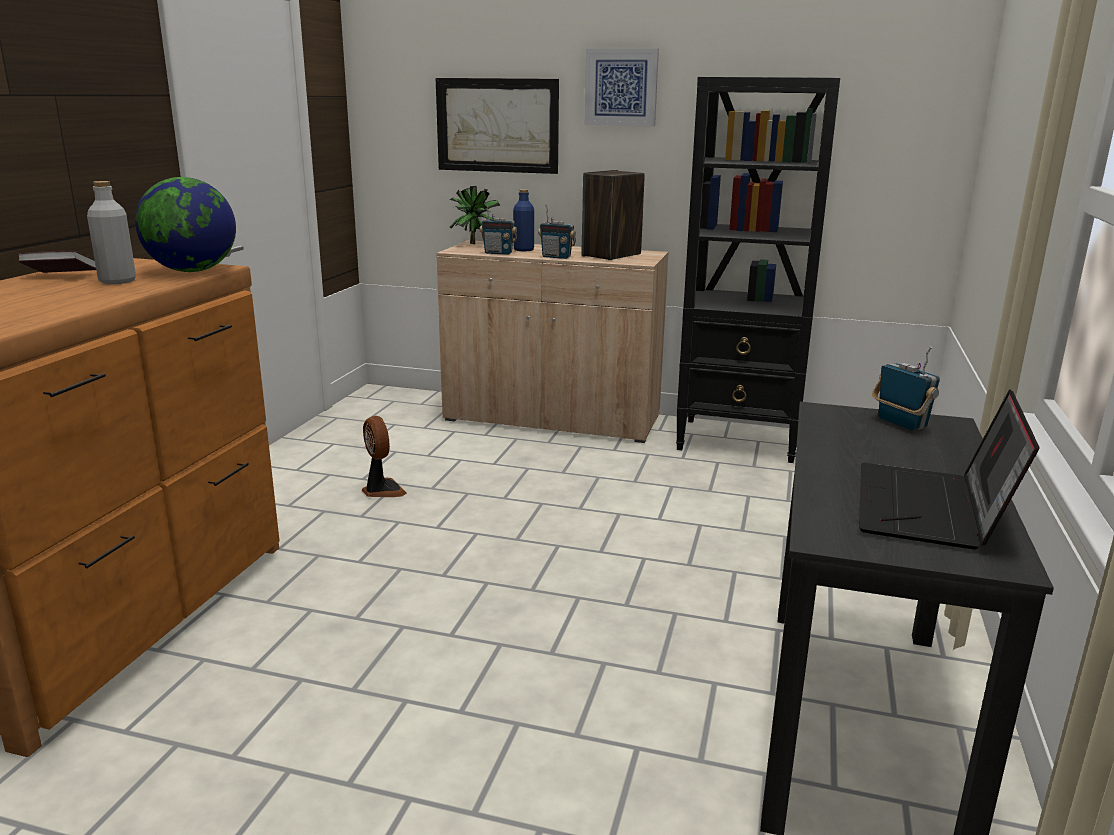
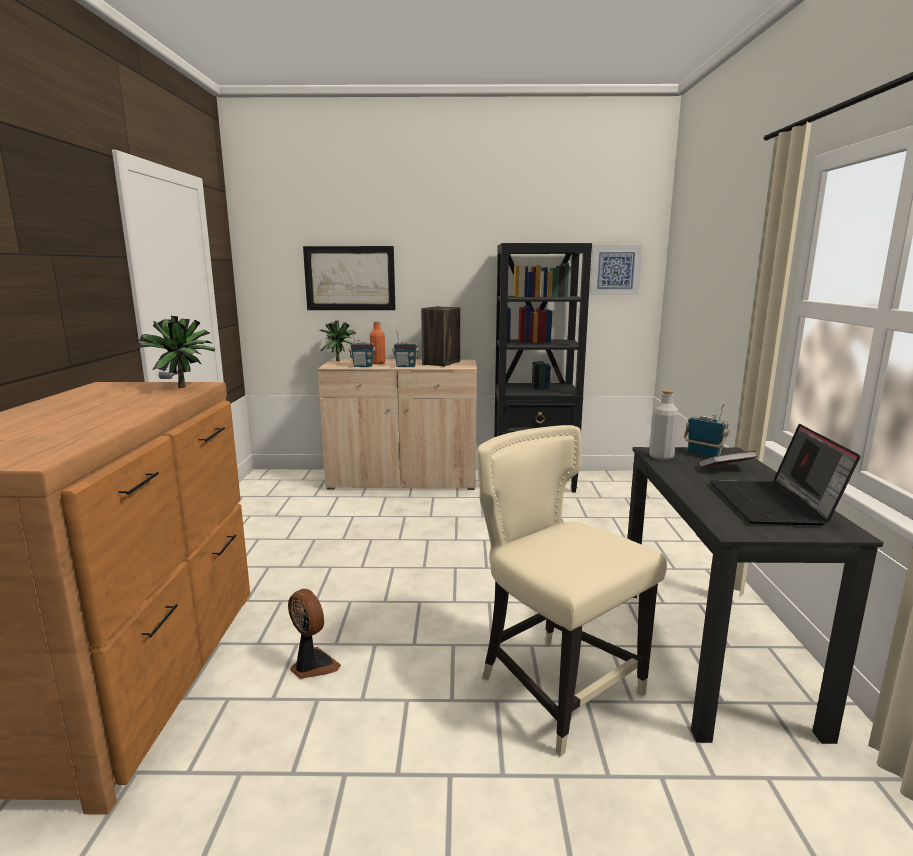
camera: 15 degrees left, 5 degrees down
(62, 276) = (76, 398): book -> book (725, 469)
(117, 281) = (131, 399): grey bottle -> grey bottle (661, 456)
(192, 271) = (184, 388): globe -> potted plant
(382, 490) = (306, 545): fan -> fan (312, 666)
(523, 250) = (378, 363): blue bottle -> orange bottle
(606, 722) = (556, 687): none -> beige chair
(621, 87) = (437, 251): picture -> picture (615, 270)

